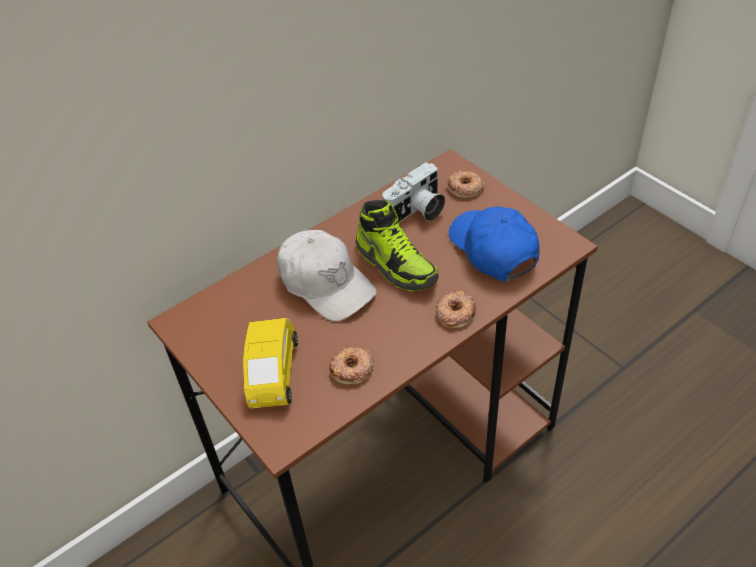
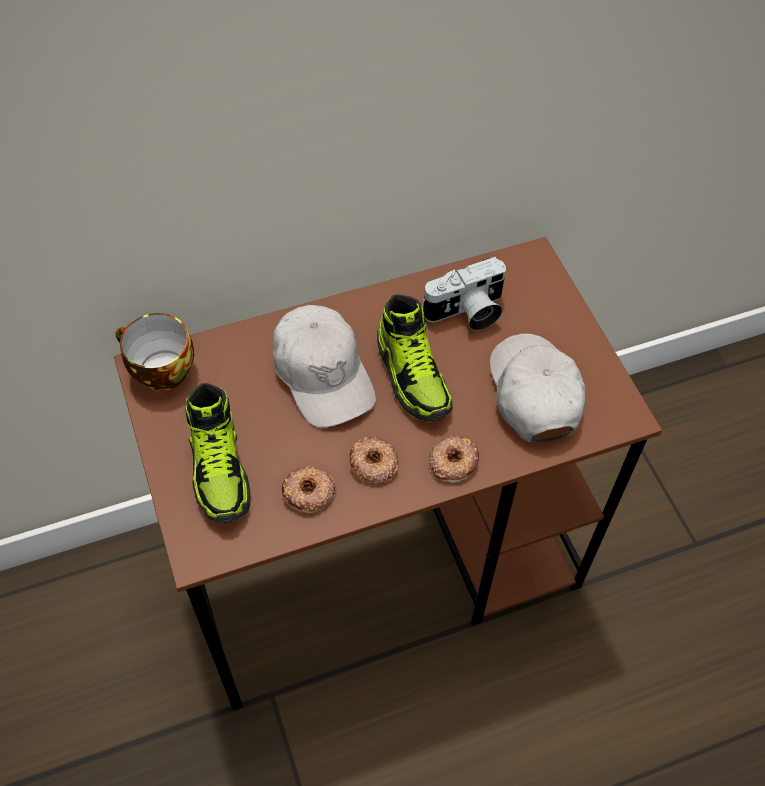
camera: 15 degrees right, 10 degrees up
(190, 321) = (159, 371): none -> cup
(272, 374) = (220, 468): yellow toy car -> shoe
(465, 188) = (539, 298): donut -> donut (373, 463)
(493, 250) = (534, 394): blue cap -> white cap

